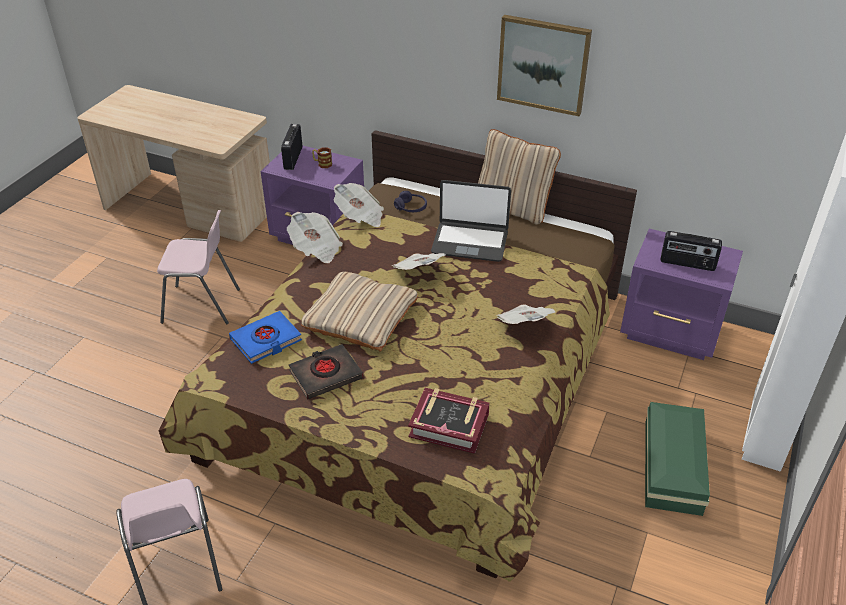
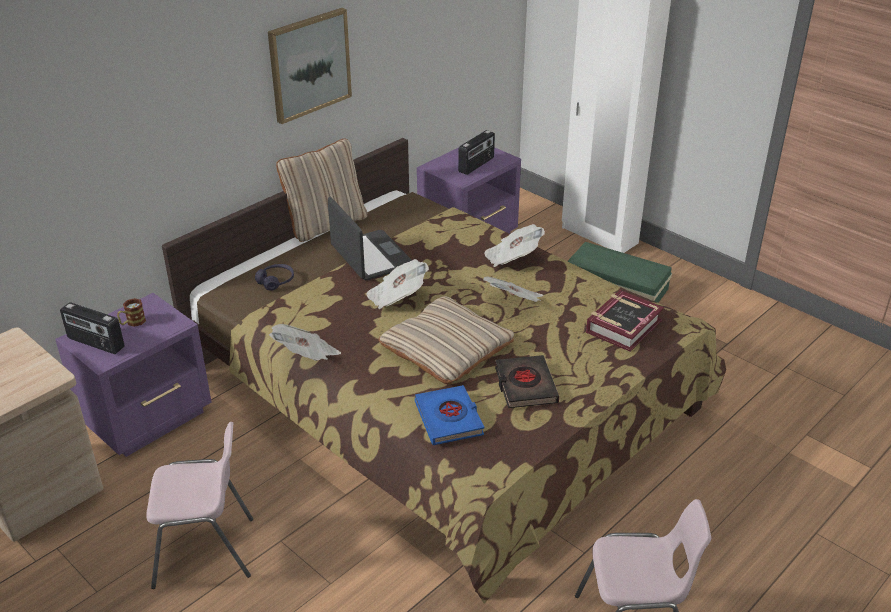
camera: 70 degrees left, 5 degrees down
(202, 306) = (205, 552): pink chair -> pink chair turned 60 degrees clockwise
(360, 216) = (269, 315): newspaper -> newspaper (514, 302)
(470, 242) = (371, 257): laptop -> laptop turned 60 degrees counterclockwise

